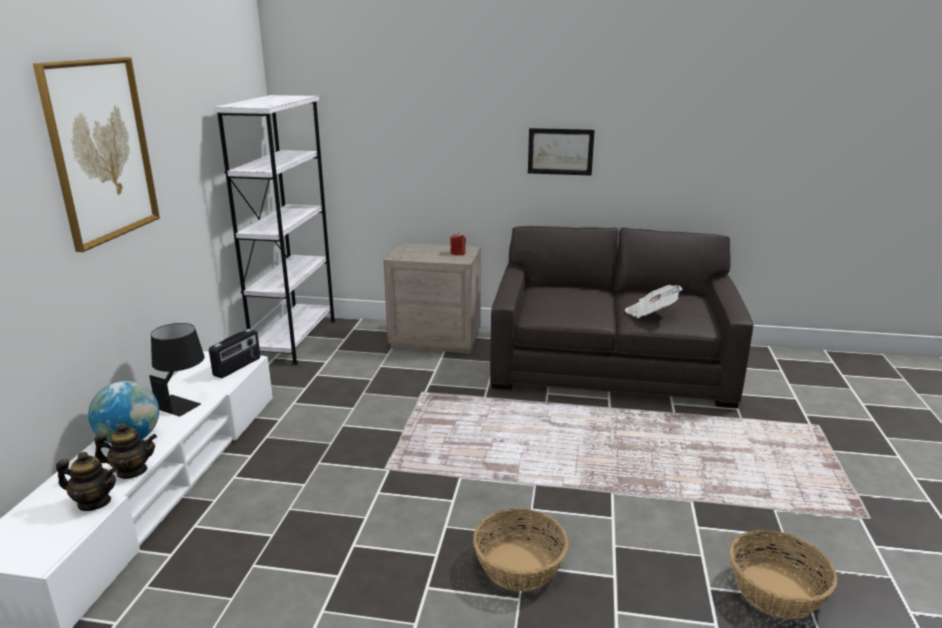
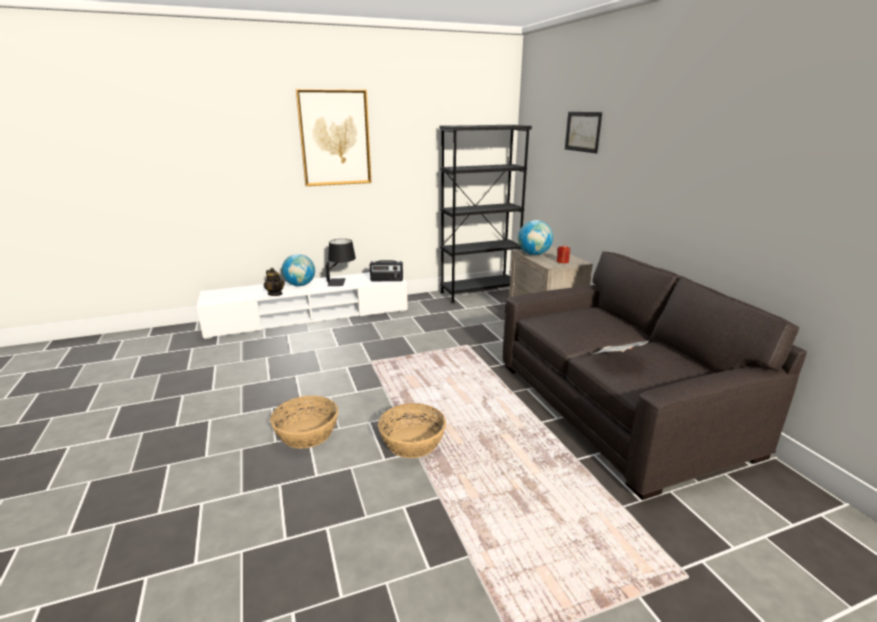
camera: 60 degrees right, 0 degrees up
(94, 502) = (249, 296): teapot -> none
(295, 339) = (479, 293): white bookcase -> black bookcase
(416, 256) = (534, 254): none -> globe
(560, 151) = (664, 188): picture -> picture (583, 131)
(776, 591) = (343, 572): basket -> basket (412, 442)

